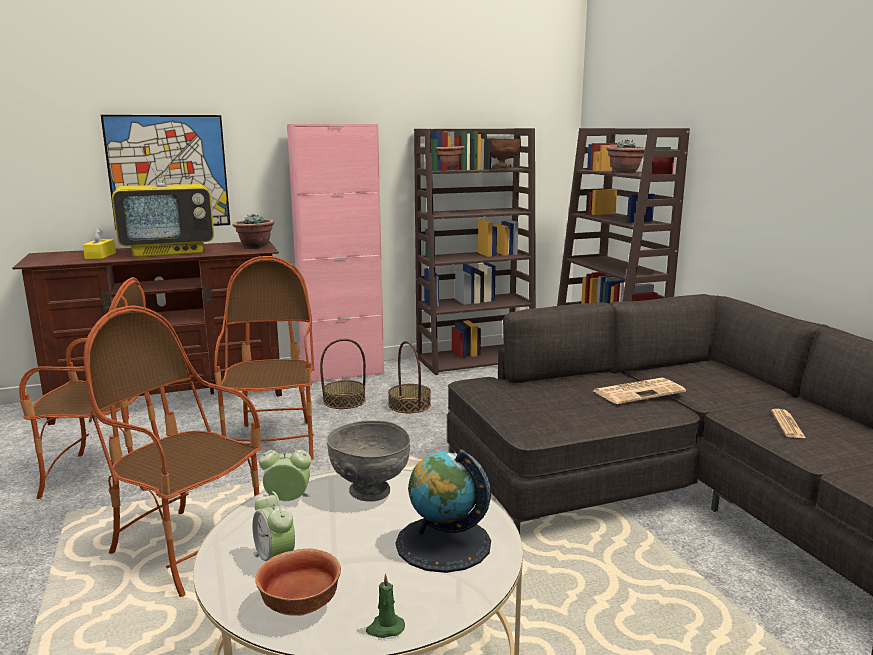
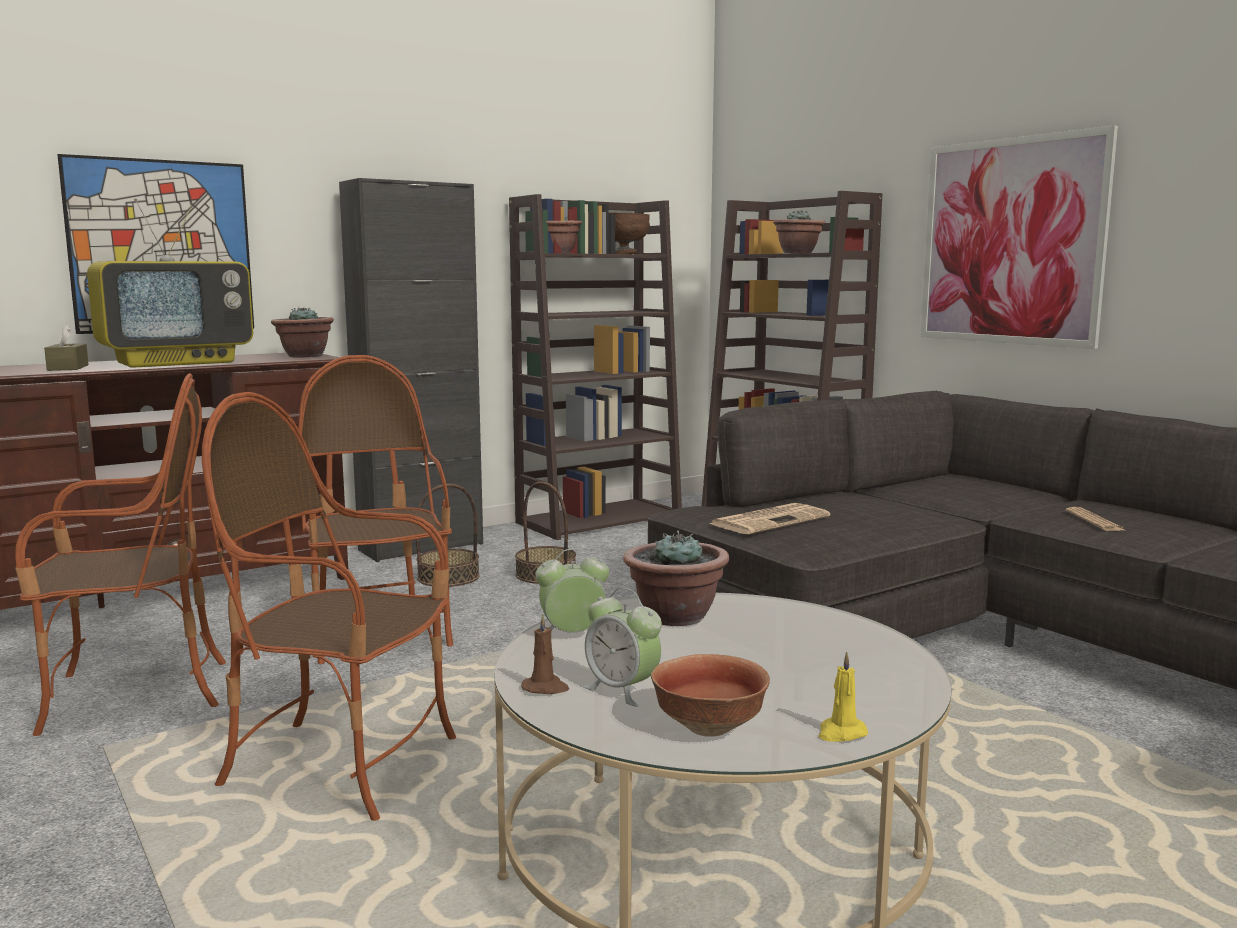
camera: 15 degrees left, 5 degrees down
(100, 256) = (68, 368): yellow tissue box -> brown tissue box
(229, 550) = (546, 688): none -> brown candle
(342, 373) = (421, 547): pink cabinet -> black cabinet
(370, 492) = (675, 616): grey bowl -> potted plant
(385, 628) = (841, 733): green candle -> yellow candle
(443, 543) = (824, 652): globe -> none
(639, 391) = (900, 504): newspaper -> newspaper (770, 520)
(777, 176) = (1011, 242): none -> picture

